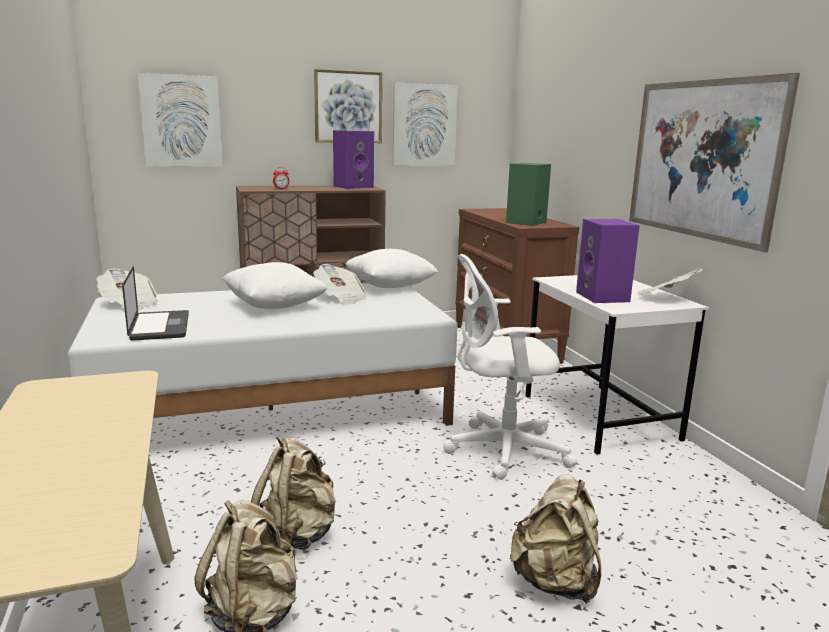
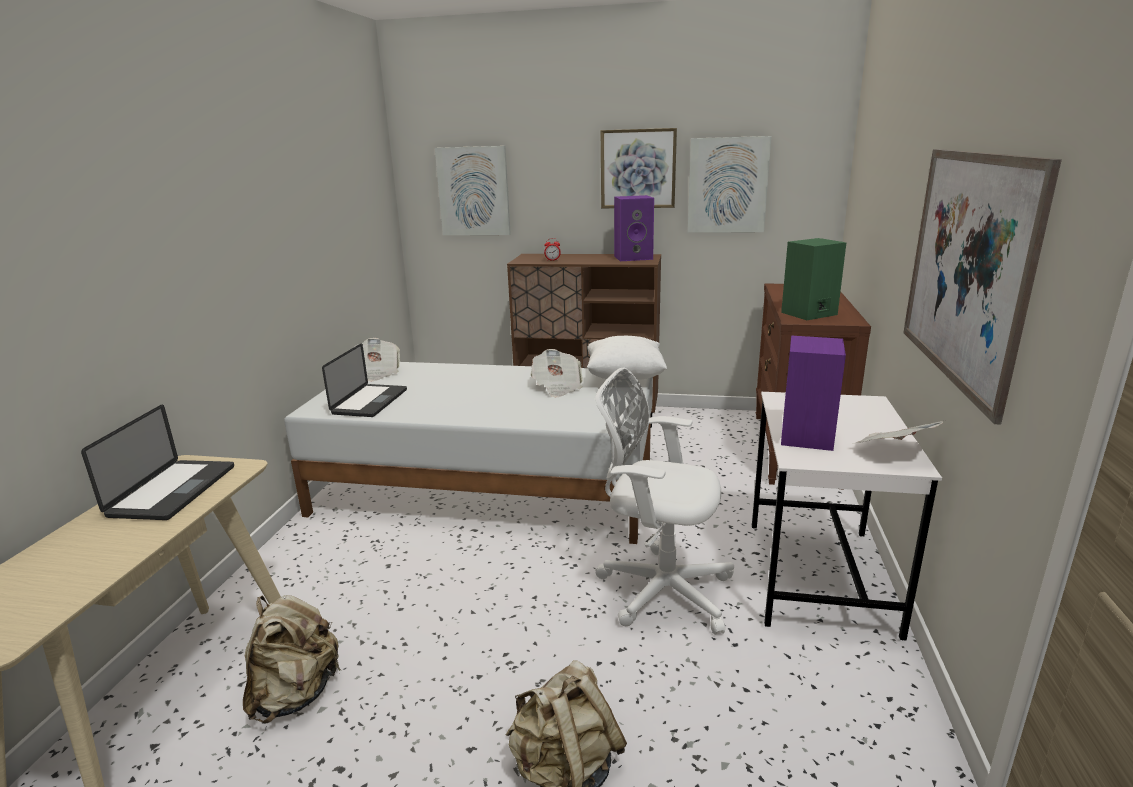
camera: 30 degrees right, 5 degrees up
(77, 408) = (173, 491): none -> laptop
(275, 306) = (487, 389): white pillow -> none
(298, 533) = (394, 626): beige backpack -> none

